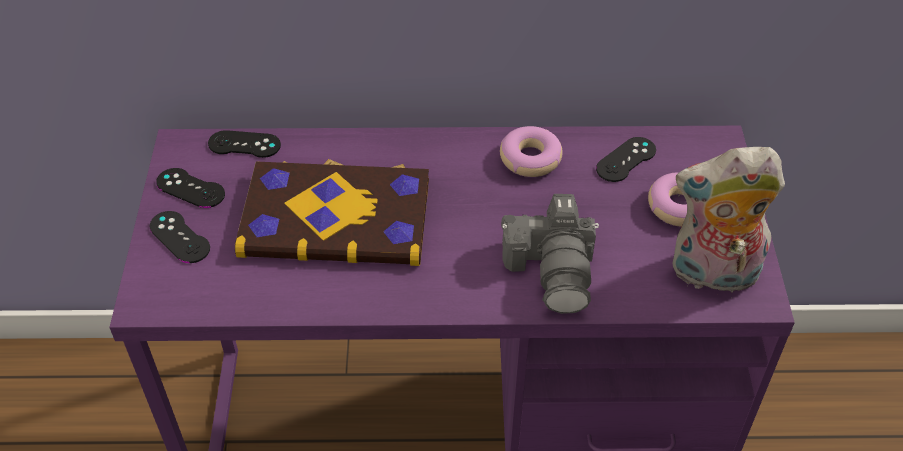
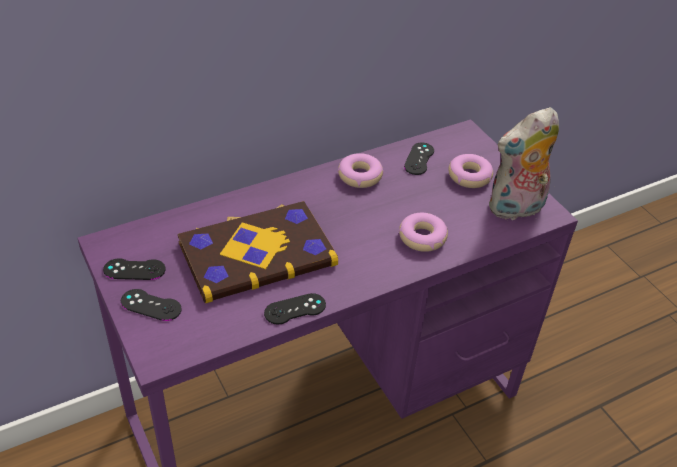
camera: 30 degrees left, 5 degrees down
(244, 144) = (154, 227): black game controller -> black game controller (295, 309)
(553, 269) = (422, 237): camera -> donut

